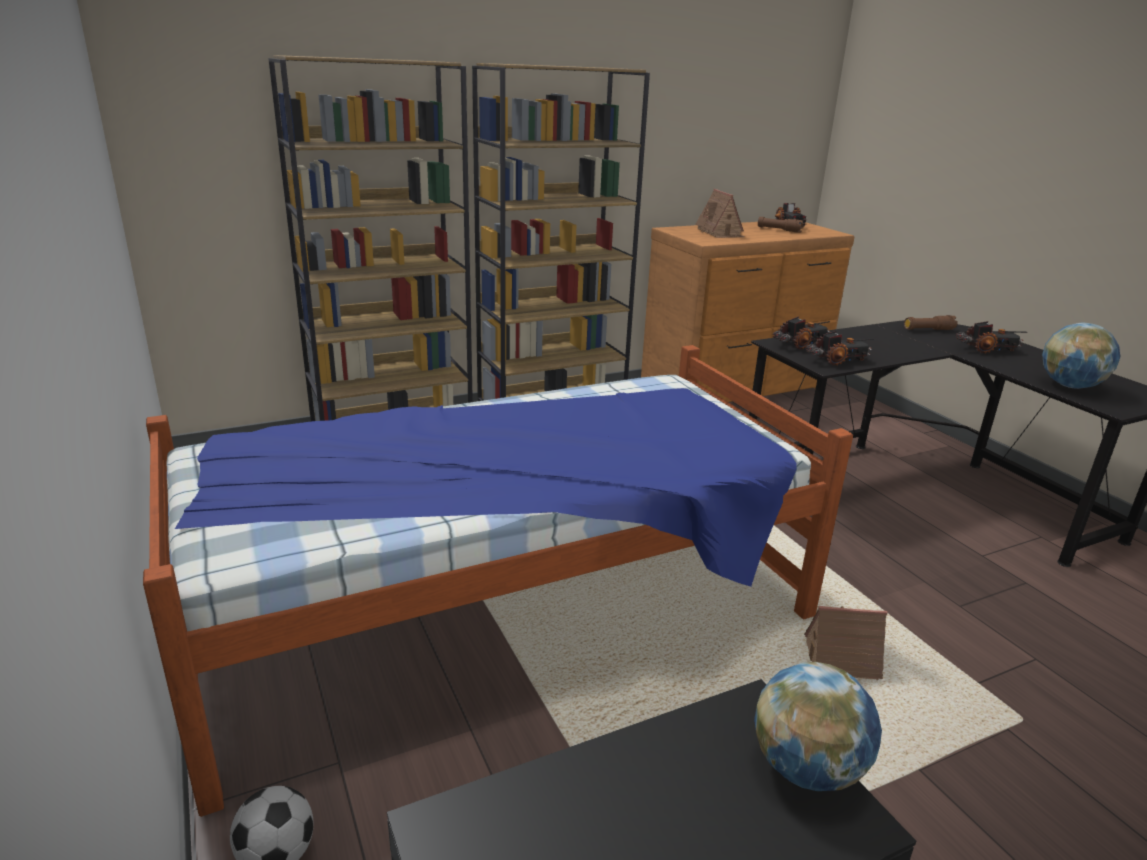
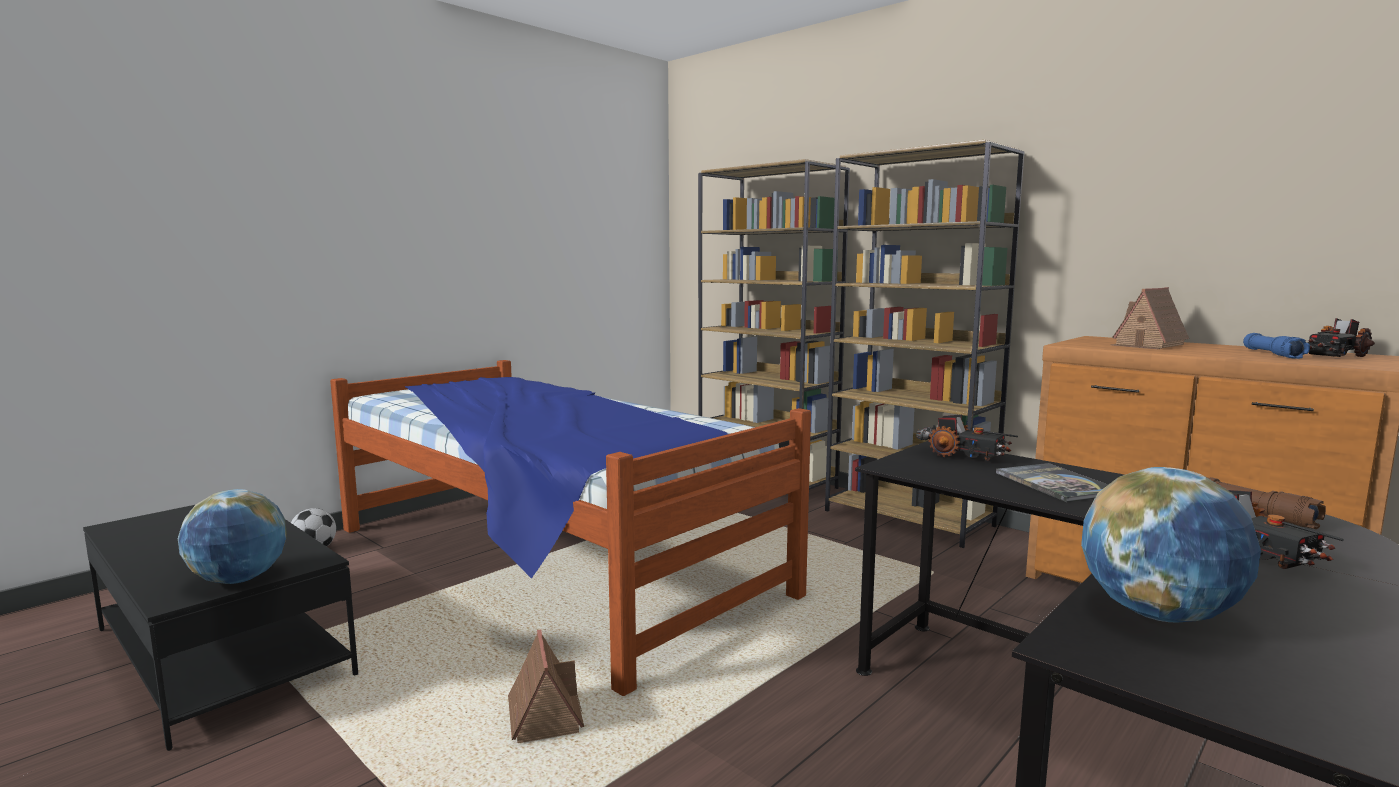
camera: 70 degrees right, 15 degrees down
(779, 230) = (1272, 354): brown flashlight -> blue flashlight
(837, 360) = (932, 471): toy truck -> none
(872, 344) = (1056, 484): none -> book

